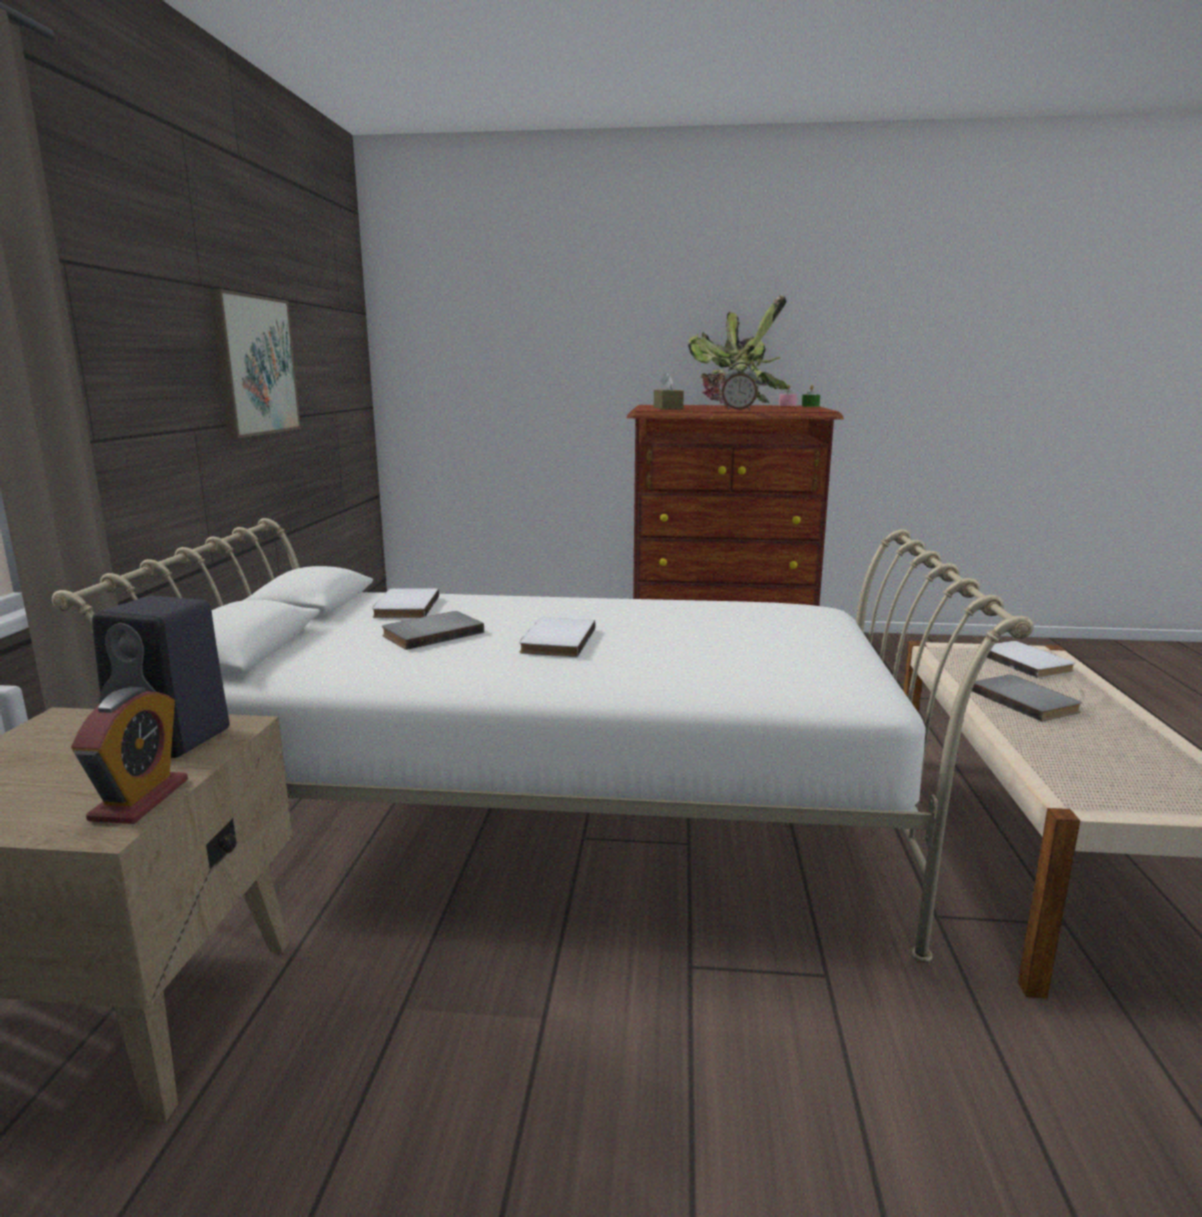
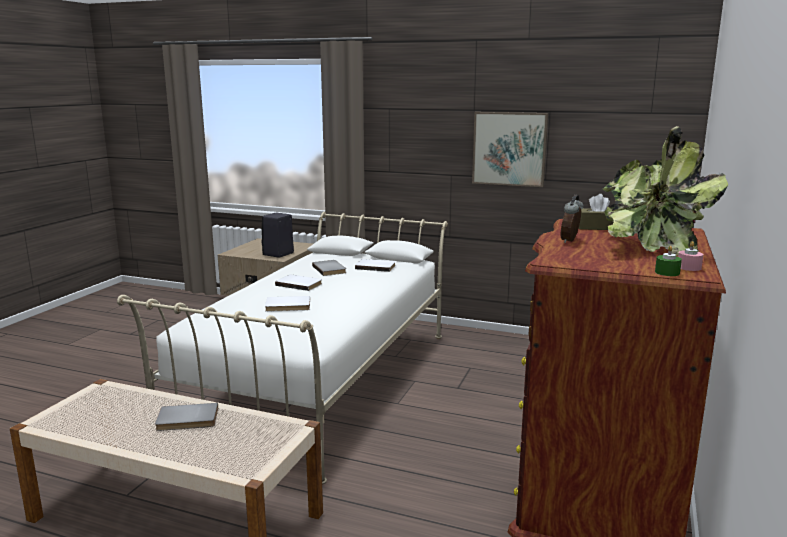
camera: 105 degrees right, 0 degrees up
(140, 800) = (241, 254): alarm clock -> none
(1027, 662) = (237, 450): white book -> white book (288, 306)

